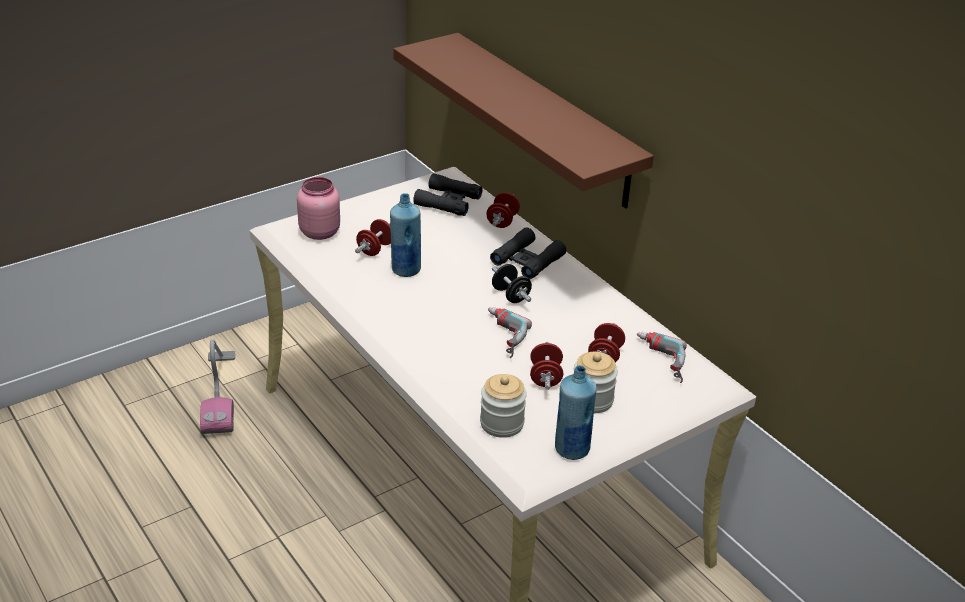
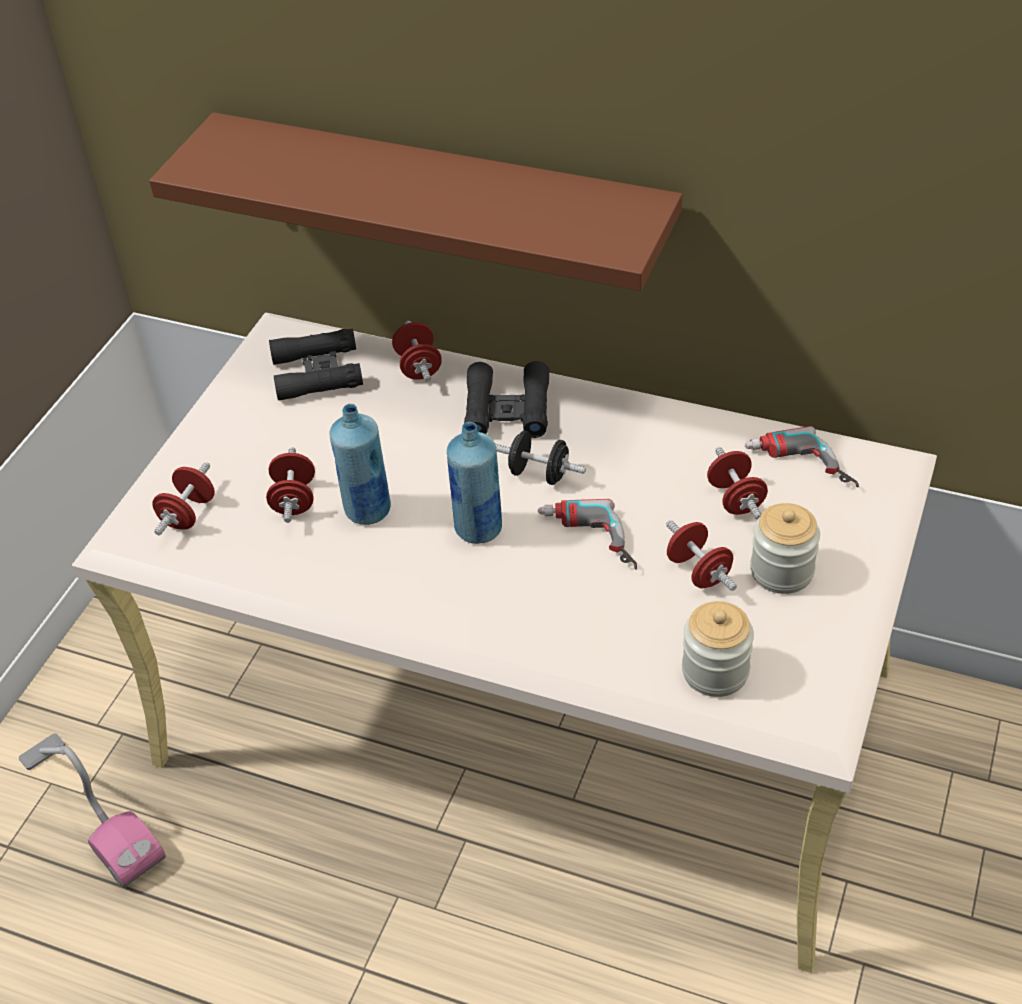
camera: 30 degrees left, 10 degrees up
(320, 232) = (188, 514): pink jar -> red dumbbell
(571, 449) = (829, 657): blue bottle -> blue bottle (478, 529)

